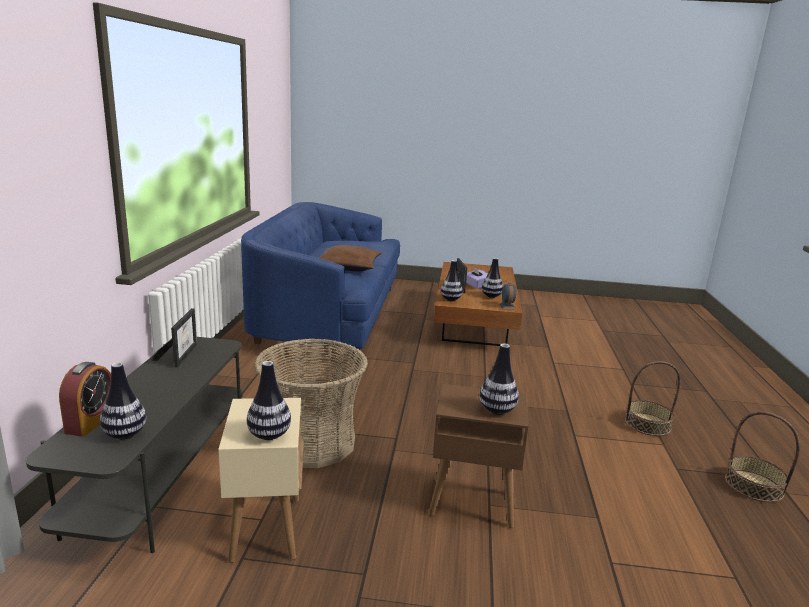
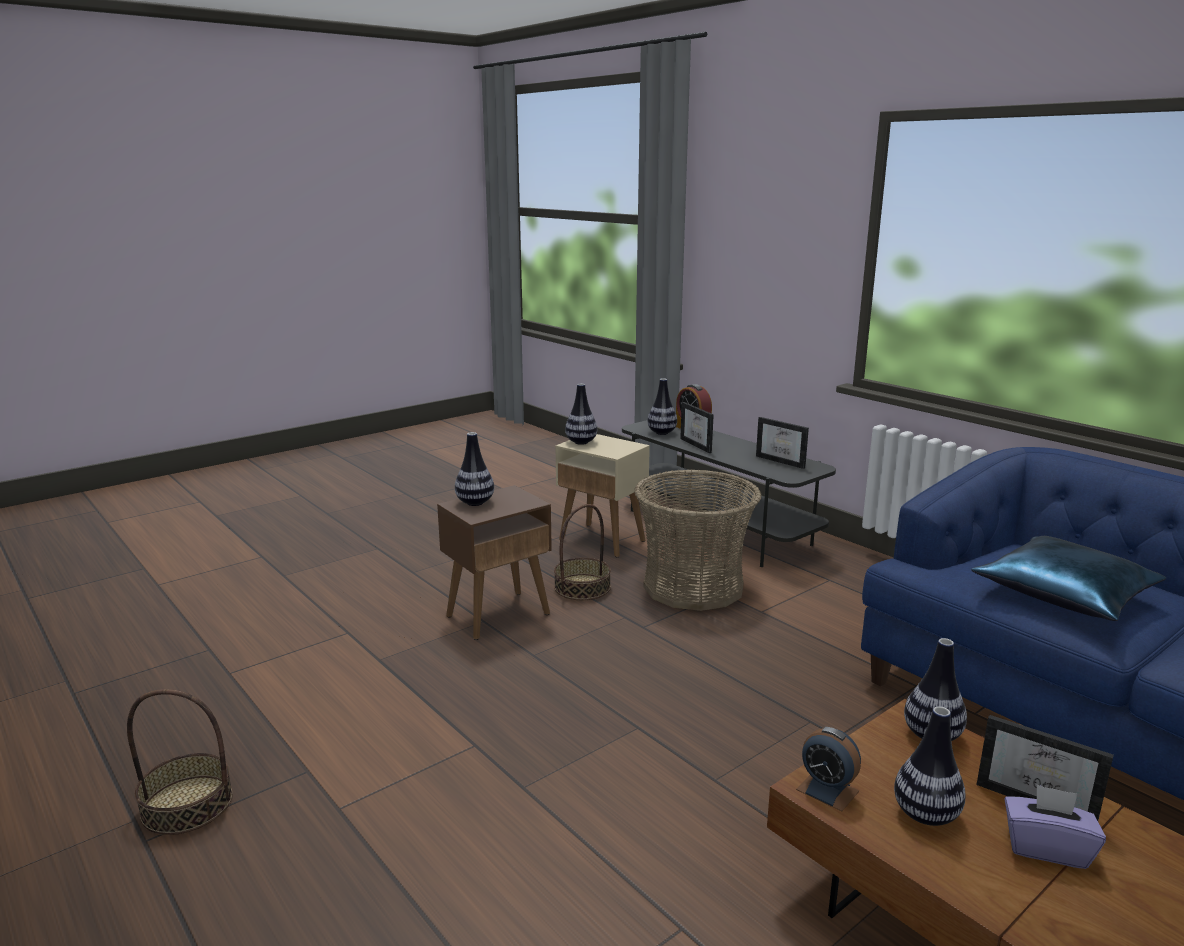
camera: 135 degrees right, 0 degrees up
(162, 399) = (700, 445): none -> picture frame
(348, 267) = (1066, 594): brown pillow -> blue pillow
(647, 424) = (380, 842): basket -> basket (582, 587)

